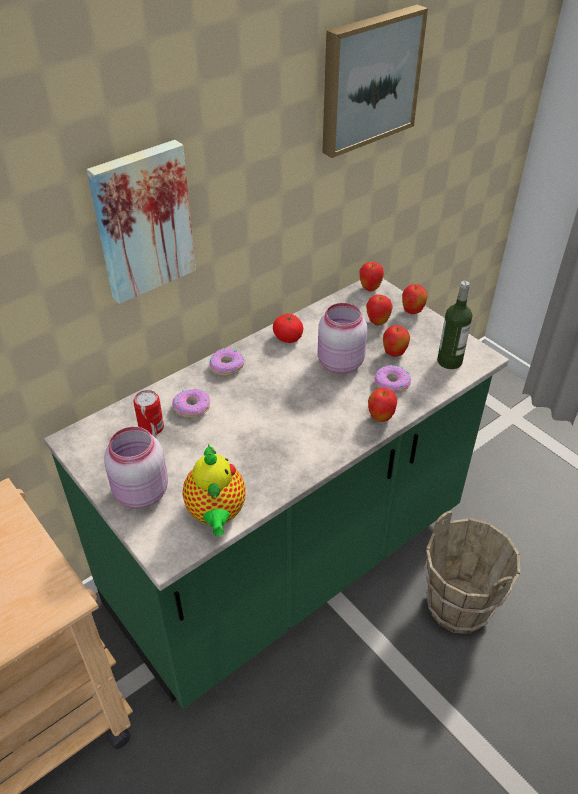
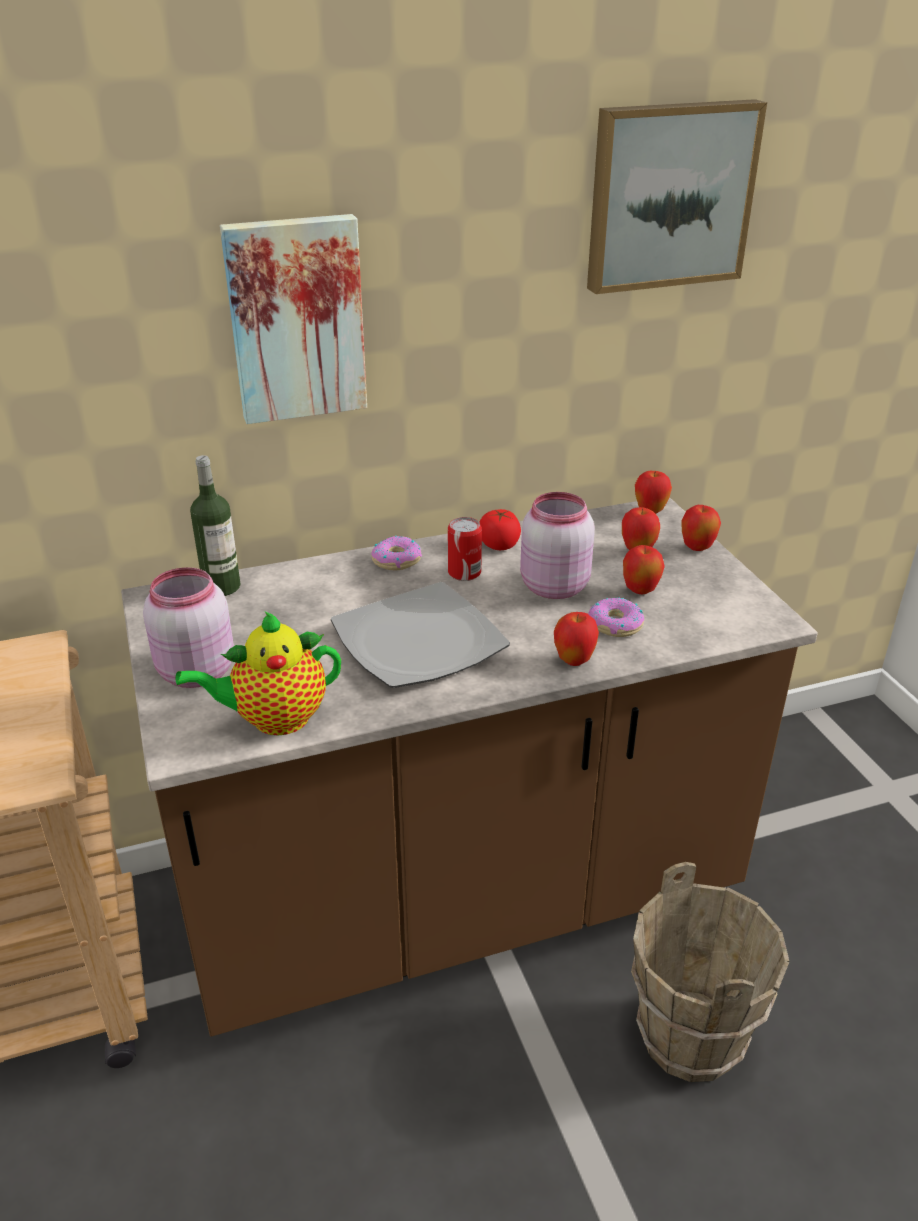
camera: 20 degrees right, 10 degrees down
(151, 427) = (256, 605): can -> can (464, 572)
(192, 407) = (322, 594): donut -> none
(216, 514) = (274, 719): teapot -> teapot turned 60 degrees clockwise
(276, 427) = (419, 640): none -> plate
(289, 562) = (459, 898): green counter -> brown counter
(449, 361) = (720, 616): bottle -> bottle (221, 587)

